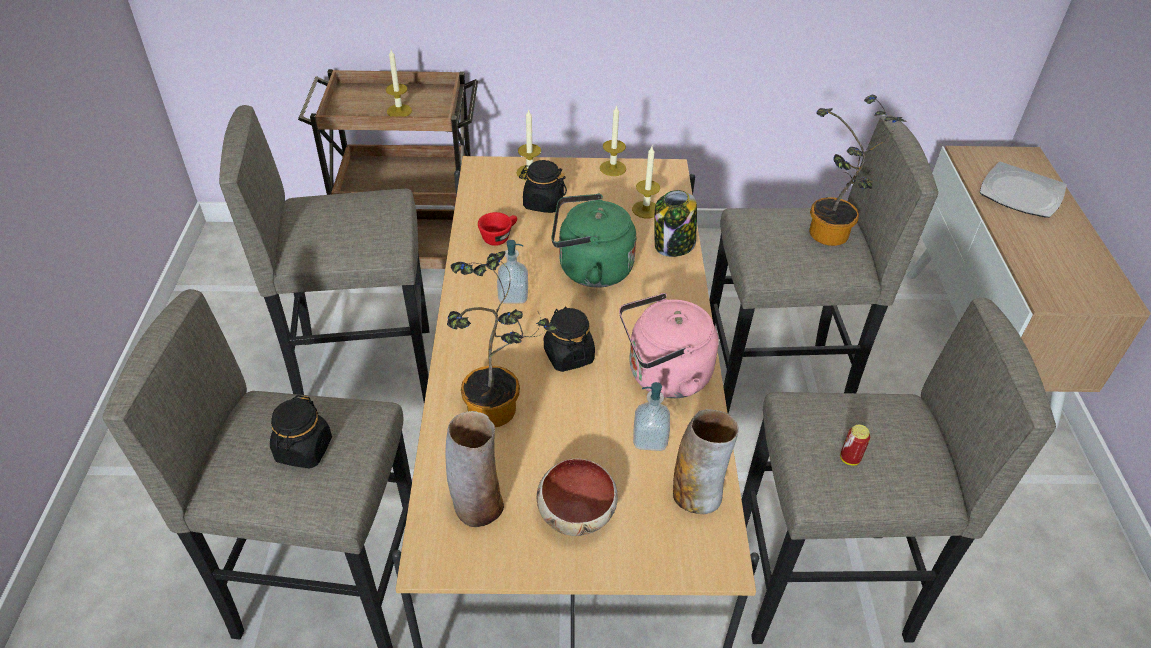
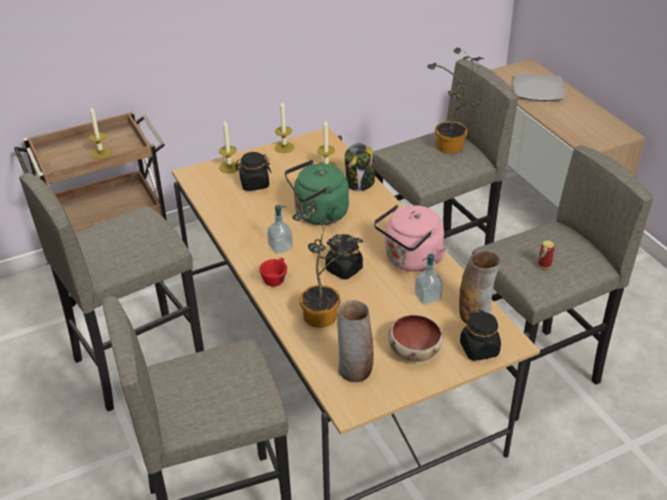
camera: 25 degrees left, 5 degrees down
(304, 450) = (218, 383): black jar -> black jar (479, 349)
(499, 237) = (241, 214): red cup -> red cup (275, 278)

